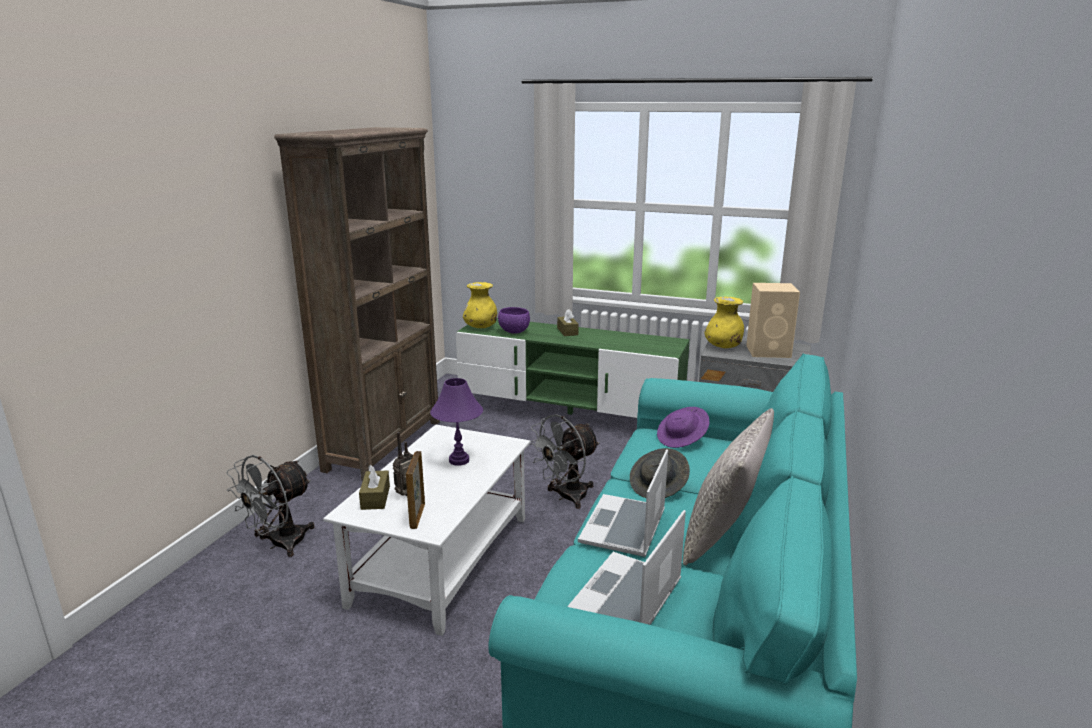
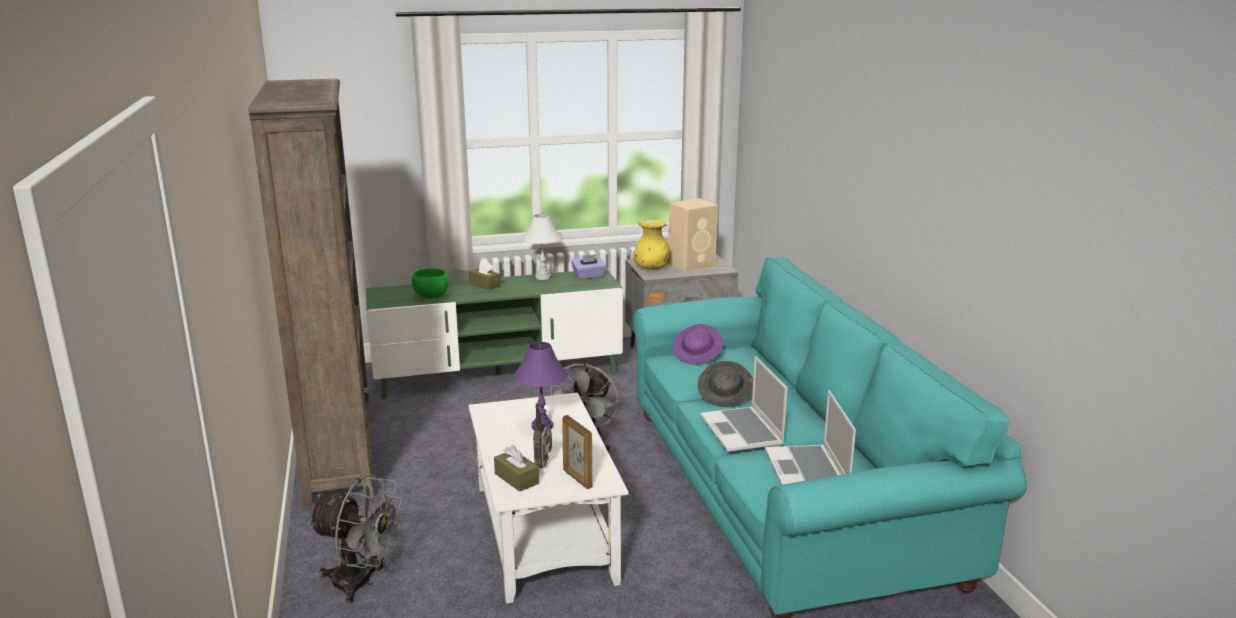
camera: 35 degrees left, 0 degrees up
(279, 544) = (361, 583): grey fan -> grey fan turned 75 degrees counterclockwise
(481, 327) = (387, 299): yellow vase -> none
(514, 332) = (432, 297): purple bowl -> green bowl
(622, 335) = (543, 277): none -> white table lamp
(662, 342) = (588, 276): none -> purple tissue box
(723, 535) = (809, 414): grey pillow -> none

